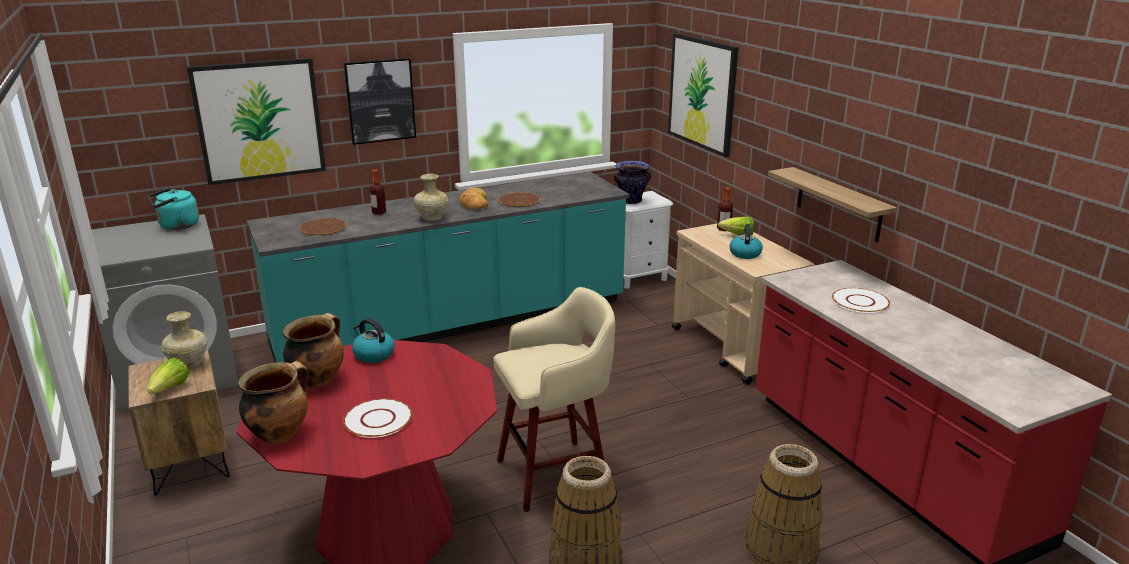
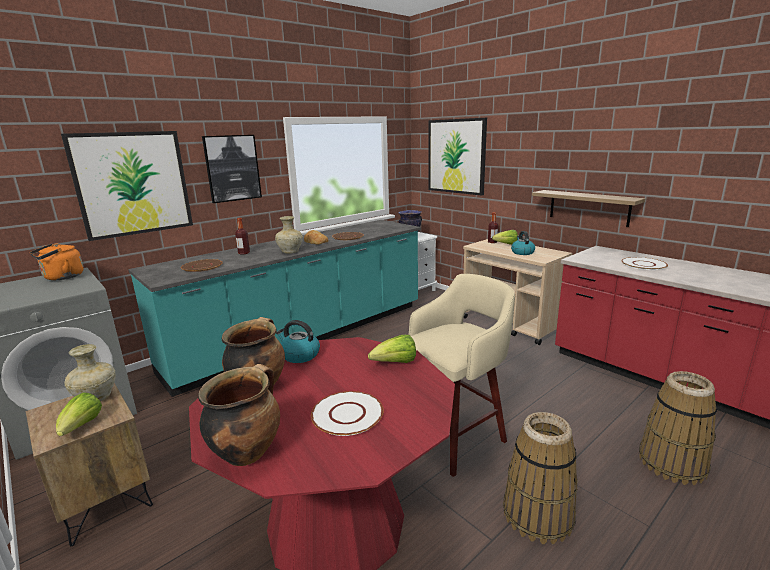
camera: 15 degrees left, 5 degrees down
(176, 226) = (61, 277): turquoise kettle -> orange kettle
(457, 379) = (395, 363): none -> lettuce

